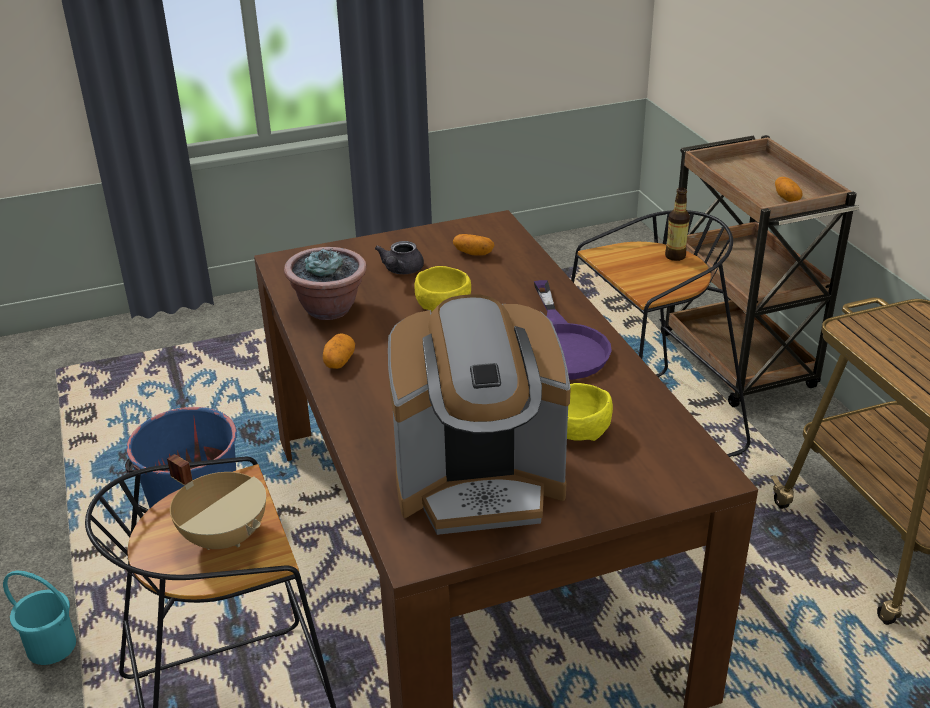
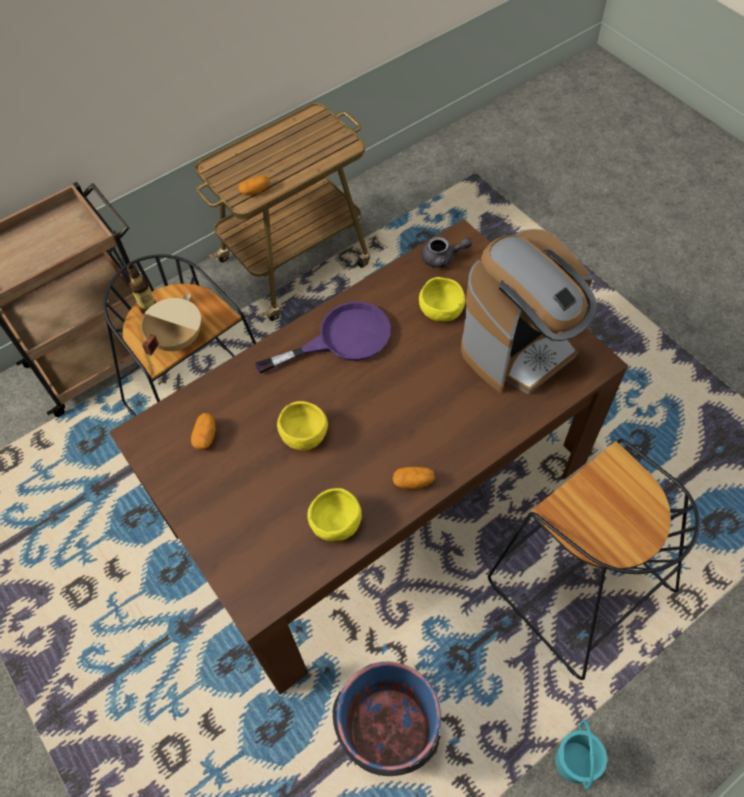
camera: 105 degrees left, 25 degrees up
(225, 536) = (610, 496): beige cooking pot -> beige cooking pot (176, 339)
(329, 309) = (334, 522): potted plant -> yellow bowl
(401, 270) = (251, 486): grey teapot -> grey teapot (443, 258)
(479, 484) = (520, 347): coffee machine -> coffee machine turned 75 degrees clockwise
(787, 198) = (68, 230): potato -> potato (255, 191)

